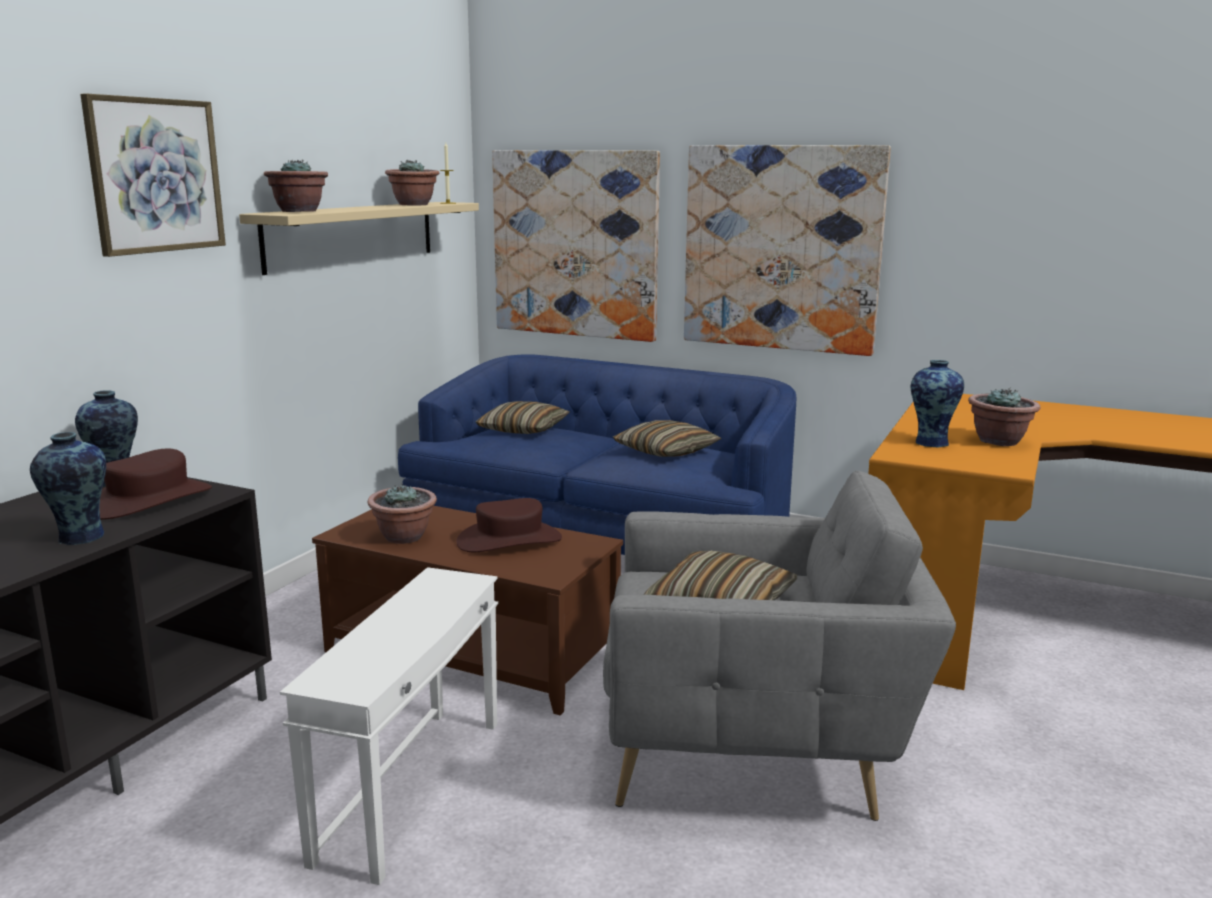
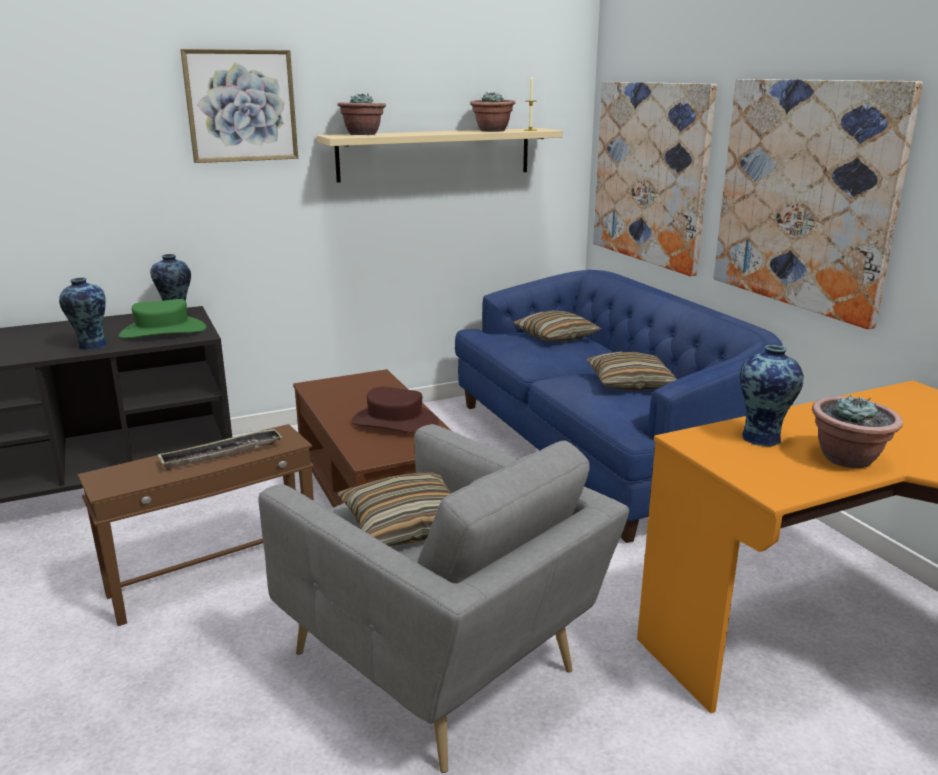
camera: 40 degrees right, 5 degrees up
(149, 500) = (163, 331): brown hat -> green hat
(404, 537) = (339, 399): potted plant -> none
(413, 788) = (215, 577): white side table -> brown side table
(420, 614) = (222, 454): none -> tray

